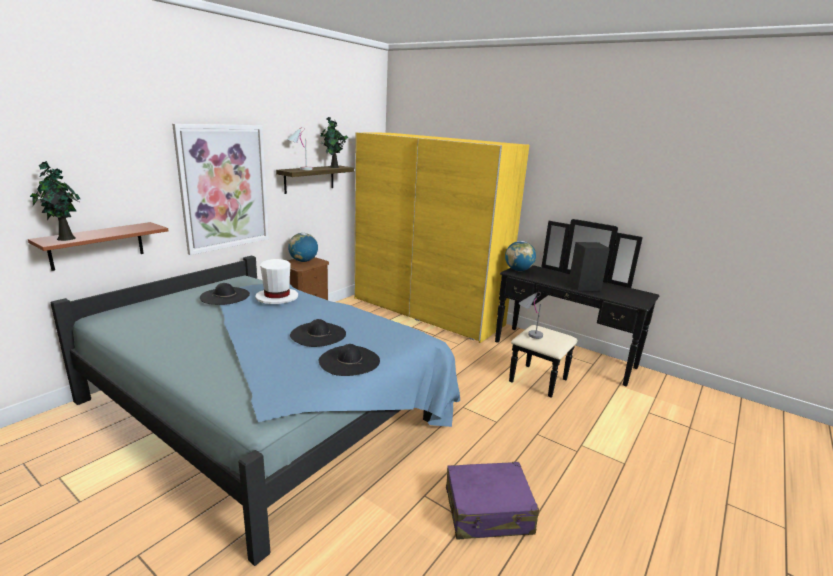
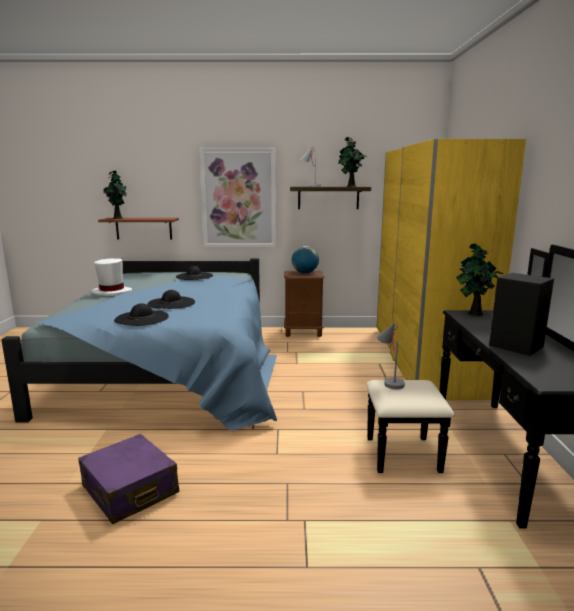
camera: 55 degrees right, 5 degrees down
(277, 297) = (215, 283): white hat -> white hat (112, 292)
(518, 270) = (474, 313): globe -> potted plant

